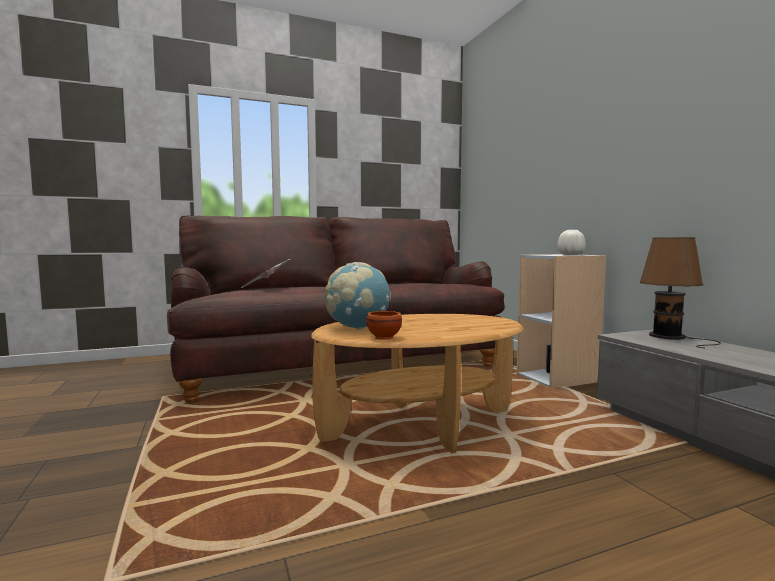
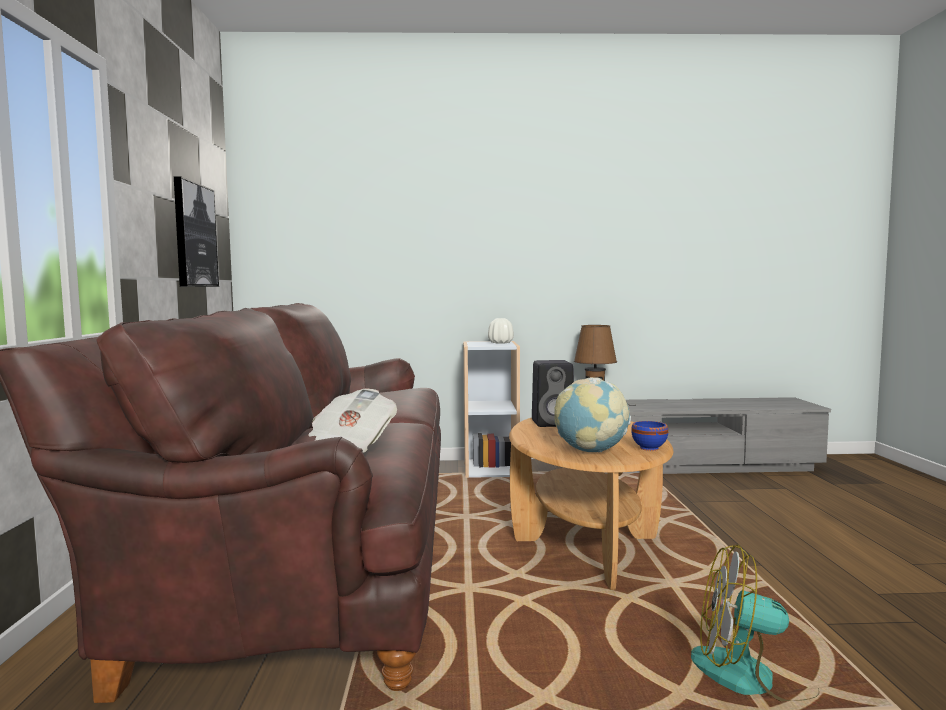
camera: 70 degrees left, 0 degrees up
(182, 503) = (752, 676): none -> fan
(383, 338) = (649, 448): brown bowl -> blue bowl
(404, 181) = (194, 235): none -> picture
(454, 318) = (554, 423): none -> black speaker

